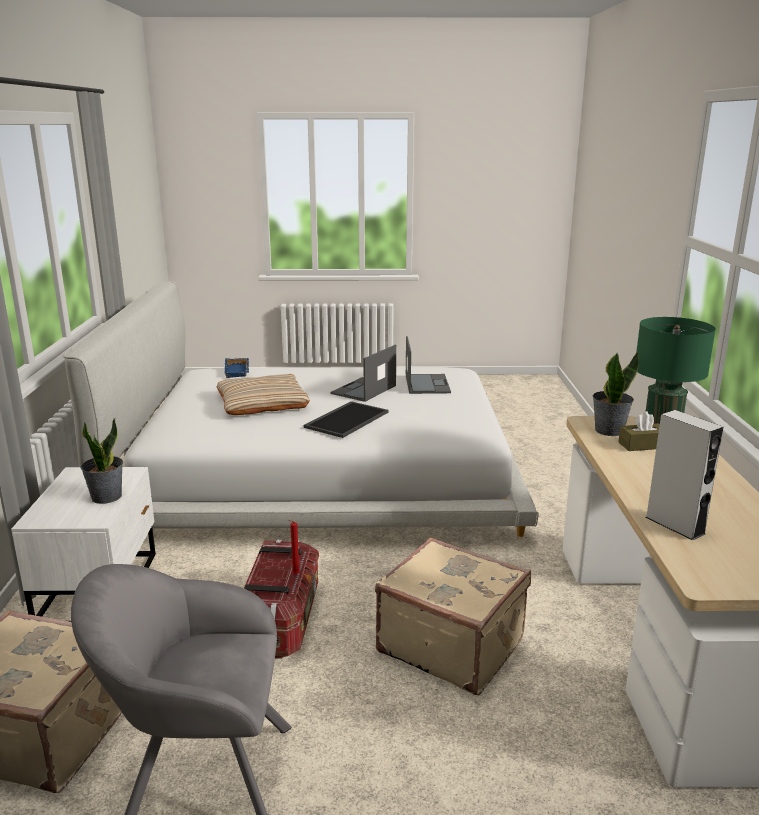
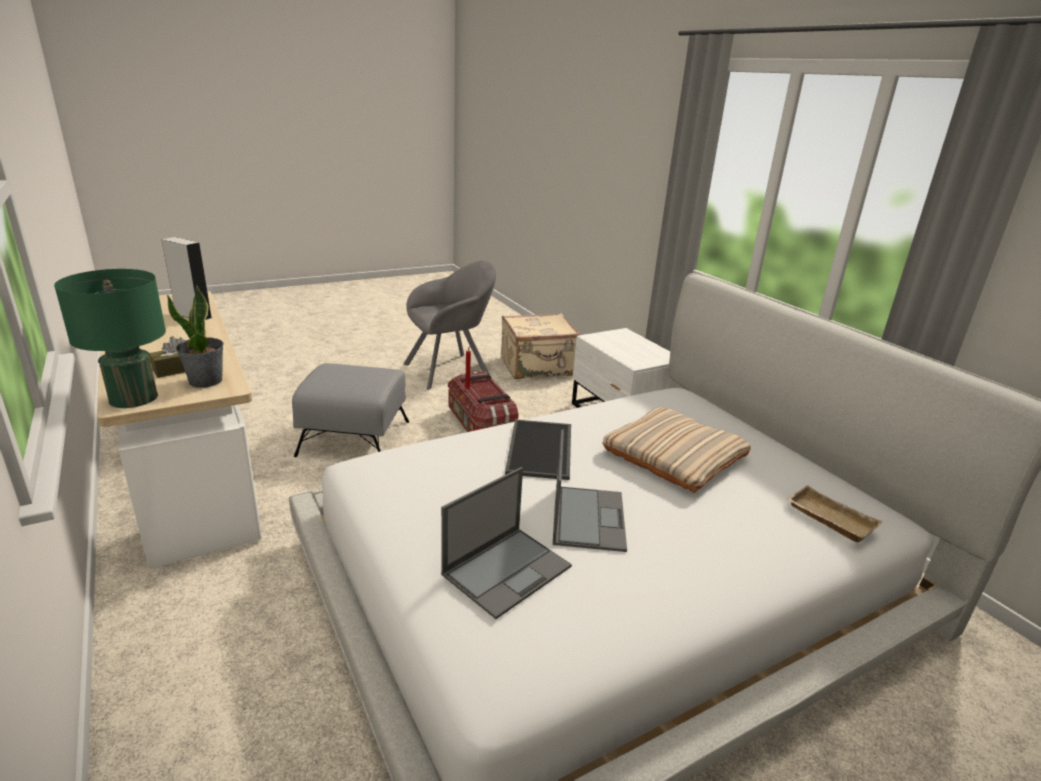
camera: 150 degrees right, 5 degrees up
(106, 496) = (614, 348): potted plant -> none
(238, 371) = (828, 519): blue tray -> beige tray
(426, 384) = (507, 569): laptop -> laptop turned 105 degrees counterclockwise
(451, 644) = (355, 438): beige suitcase -> grey ottoman

